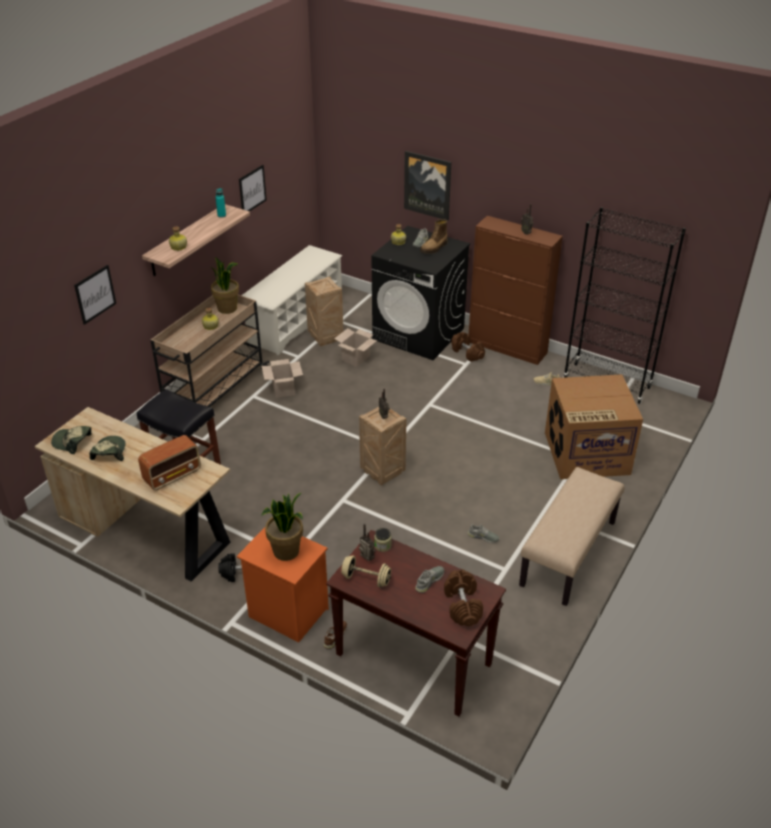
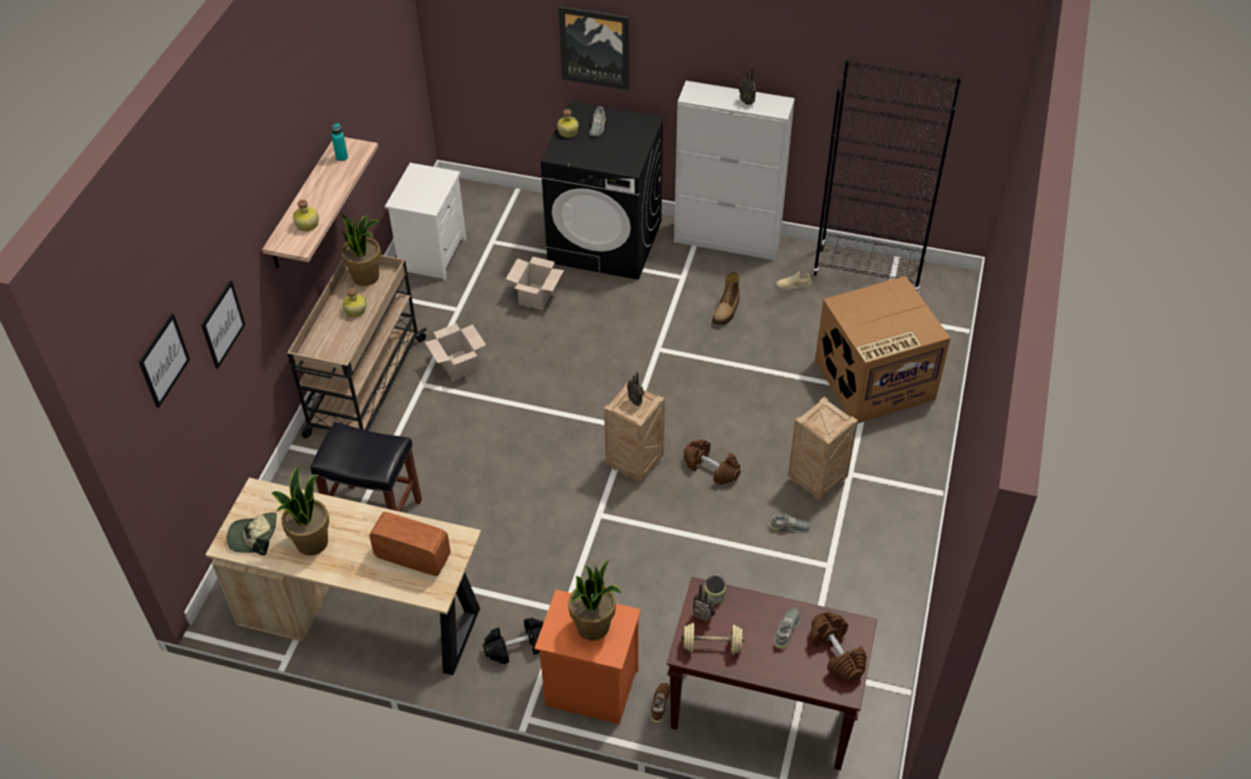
camera: 15 degrees left, 10 degrees up
(109, 452) = (311, 542): cap -> potted plant
(173, 475) = (412, 557): radio -> radio turned 105 degrees counterclockwise
(252, 189) = (361, 100): picture -> picture (164, 360)
(295, 321) = (432, 253): white shoe rack -> white nightstand
(324, 337) = (482, 271): crate -> crate (815, 480)
(434, 248) = (620, 133): boot -> boot (727, 311)
(467, 353) = (679, 259): brown dumbbell -> brown dumbbell (711, 469)
(507, 347) = (727, 240): brown cabinet -> white cabinet
(569, 554) = (896, 526): beige bench -> none

